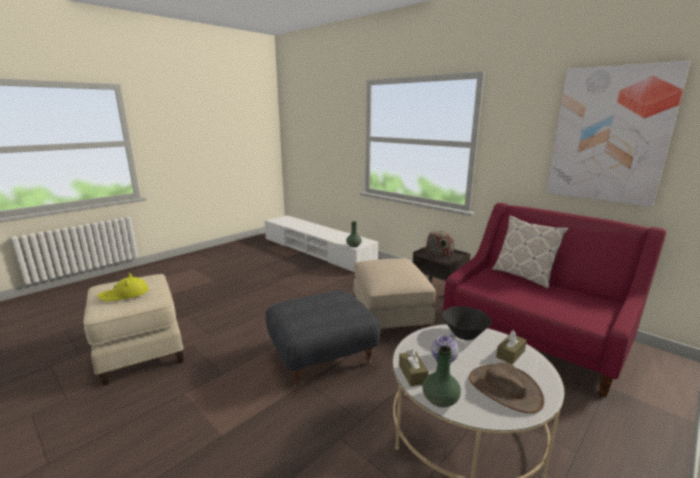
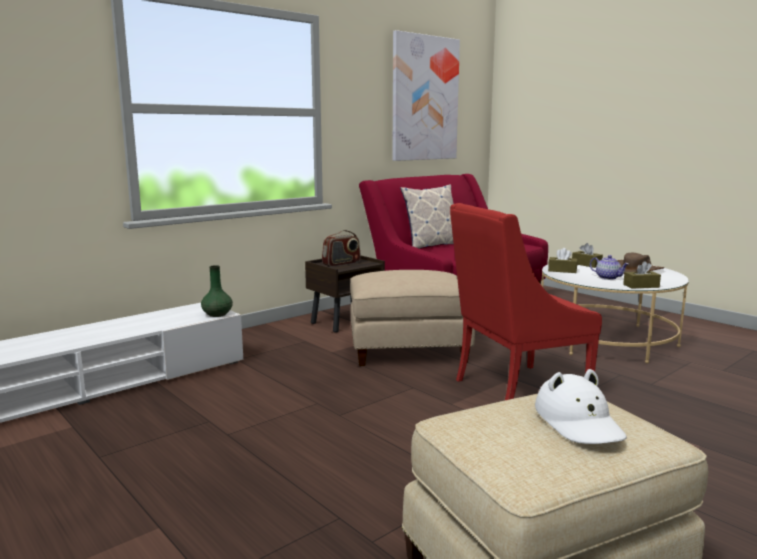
camera: 85 degrees left, 5 degrees down
(124, 294) = (579, 422): yellow hat -> white hat
(322, 357) = (515, 390): grey ottoman -> red armchair
(439, 400) = (668, 282): green vase -> none
(464, 334) = (562, 270): black bowl -> brown tissue box

